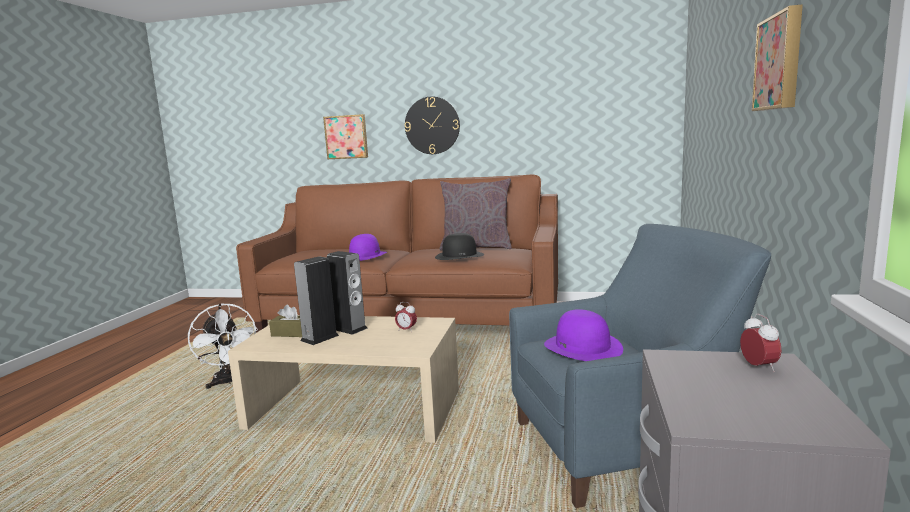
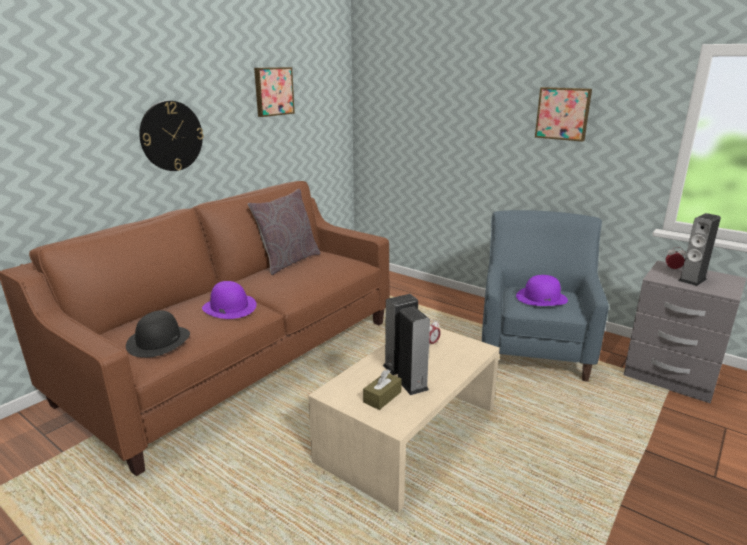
camera: 65 degrees left, 10 degrees up
(229, 382) = (259, 515): white fan -> none
(346, 137) = (56, 160): picture -> picture (273, 91)
(459, 255) = (314, 273): black hat -> black hat (158, 340)
(722, 386) = (692, 280): none -> speaker

